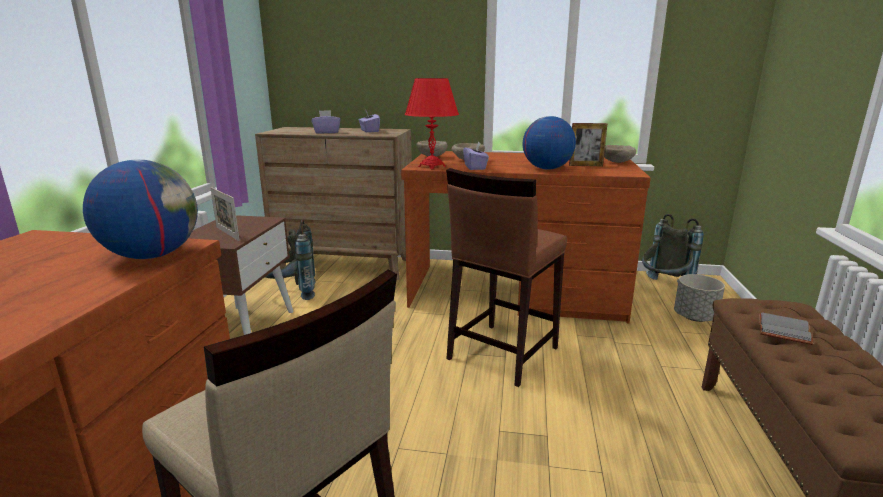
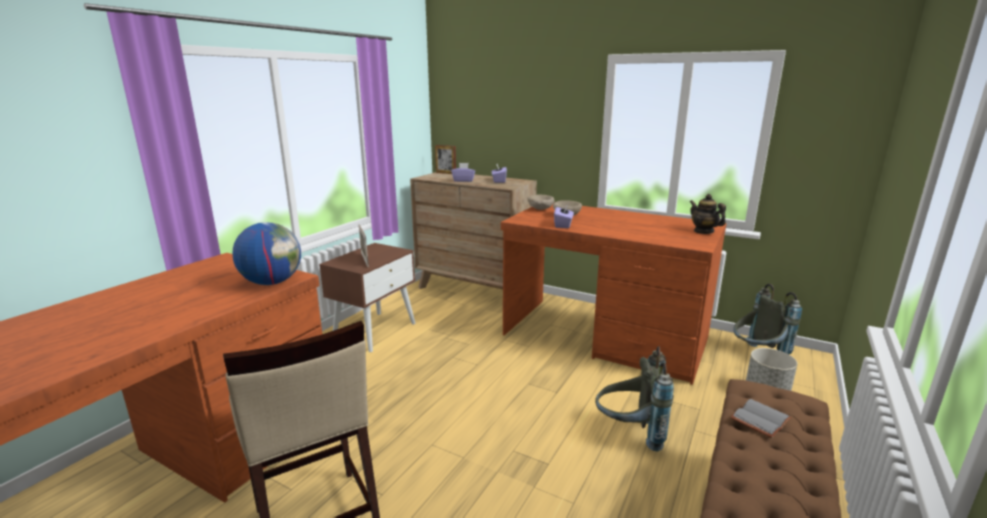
camera: 20 degrees right, 0 degrees up
(290, 293) = (421, 308): grey backpack -> grey backpack (630, 433)
(432, 166) = (528, 220): red table lamp -> none
(501, 353) = (555, 389): brown stool -> none
(546, 169) = (624, 233): globe -> none
(585, 165) = (667, 232): picture frame -> picture frame (446, 173)
(617, 162) = (703, 231): beige bowl -> teapot

